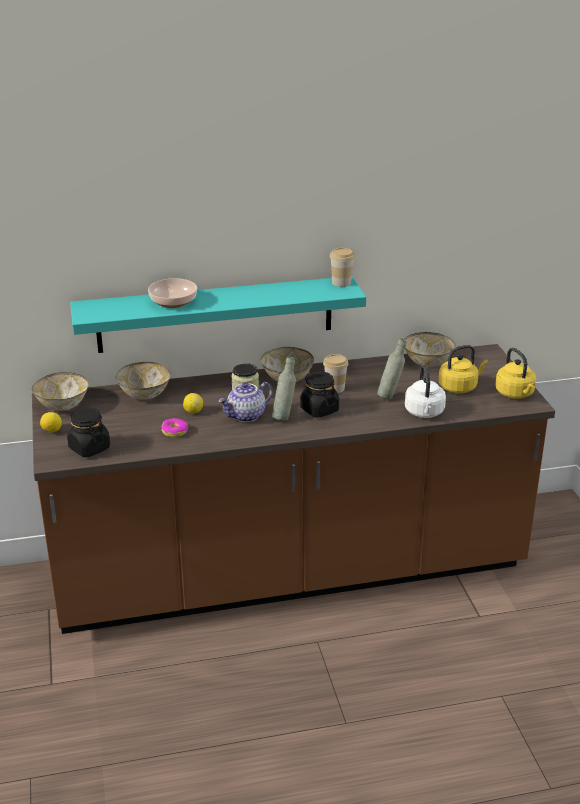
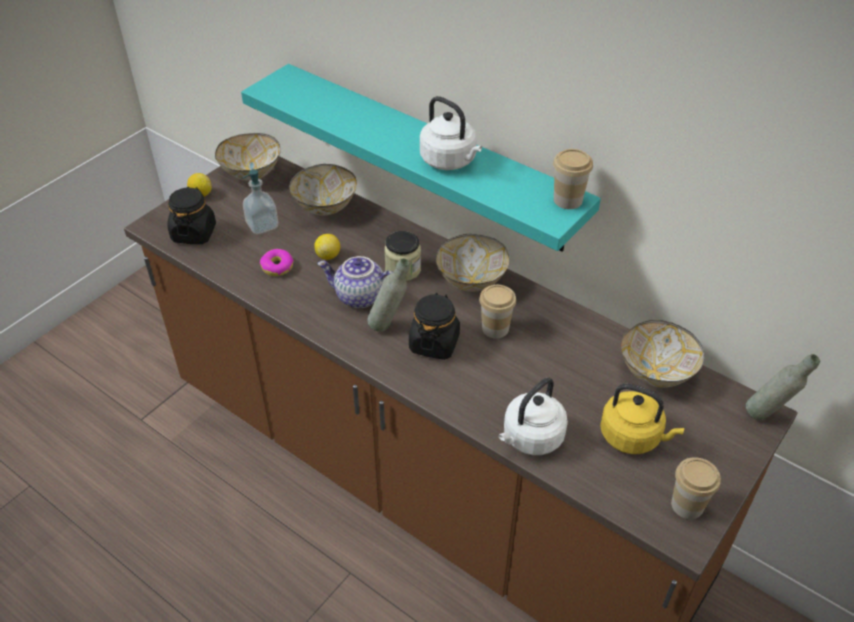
camera: 50 degrees right, 15 degrees up
(125, 421) = (262, 225): none -> soap dispenser
(174, 302) = (362, 118): bowl -> none
(258, 295) = (450, 161): none -> white kettle
(390, 396) = (534, 385): grey bottle -> grey bottle (767, 416)
(515, 394) = (687, 505): yellow kettle -> cup

